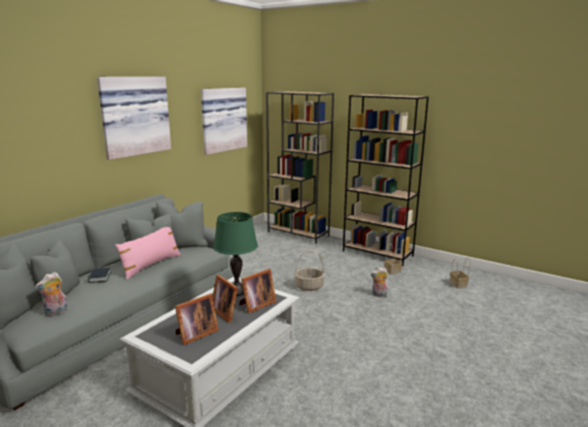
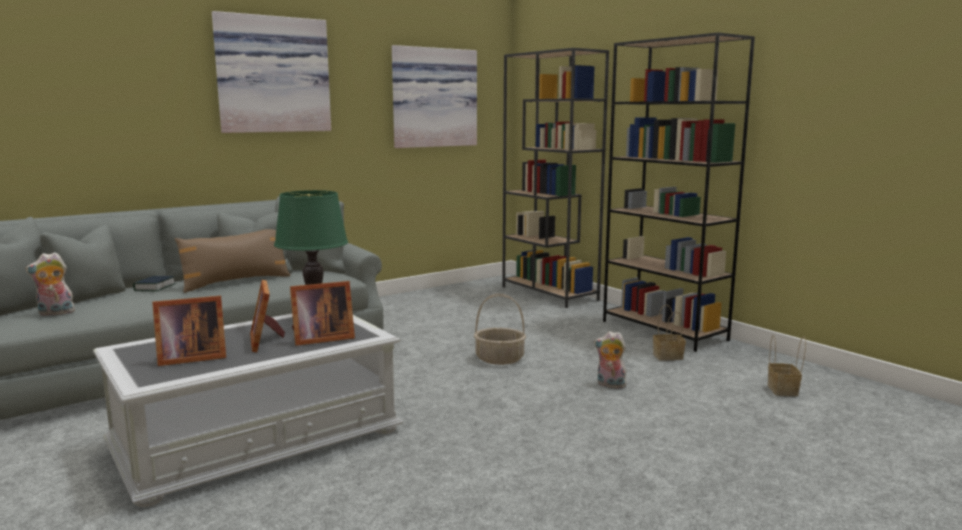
camera: 20 degrees right, 5 degrees down
(151, 265) = (236, 282): pink pillow -> brown pillow

